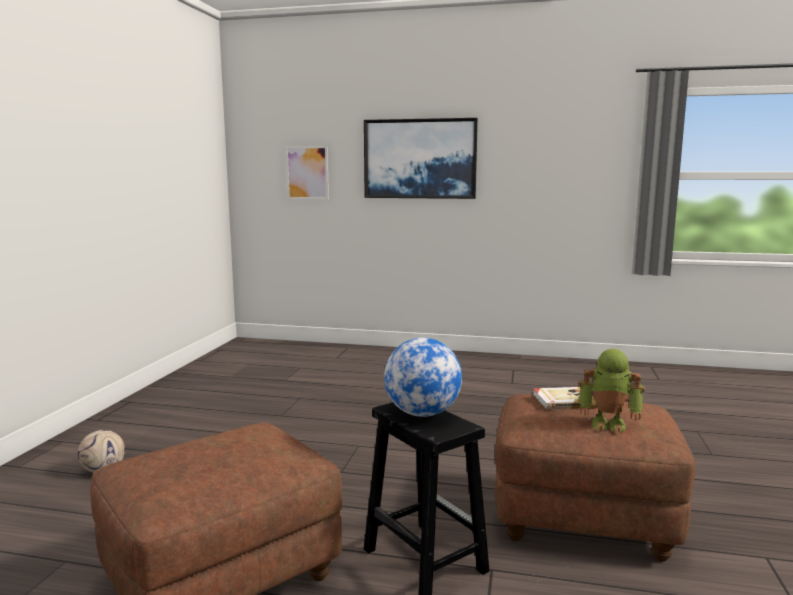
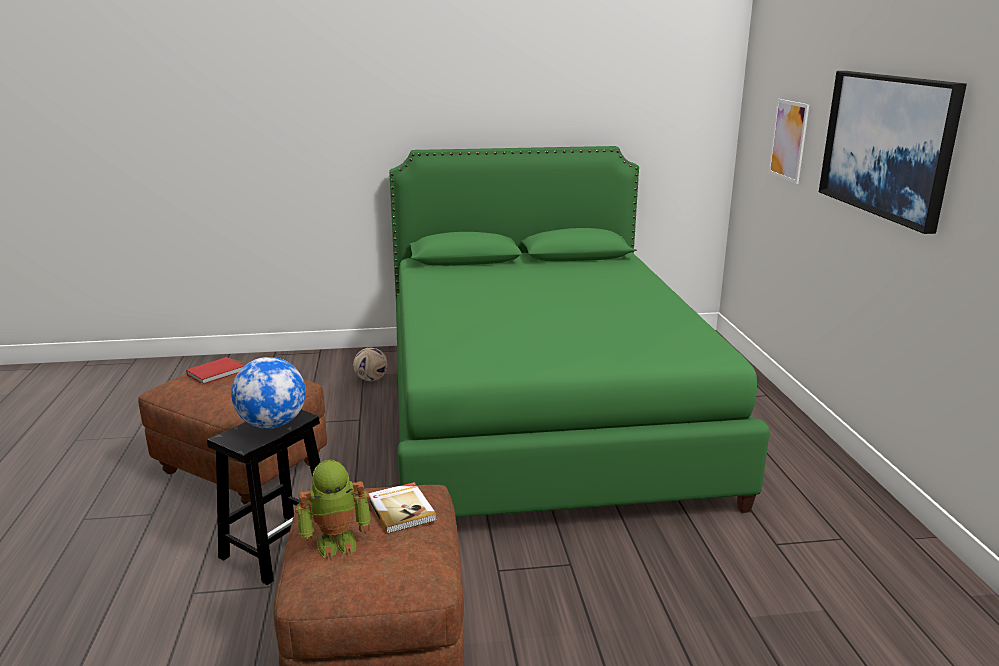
camera: 70 degrees right, 10 degrees up
(177, 463) = (217, 372): none -> red book
(293, 408) = (541, 414): none -> green bed
(609, 424) = (337, 542): toy robot -> toy robot turned 105 degrees counterclockwise

